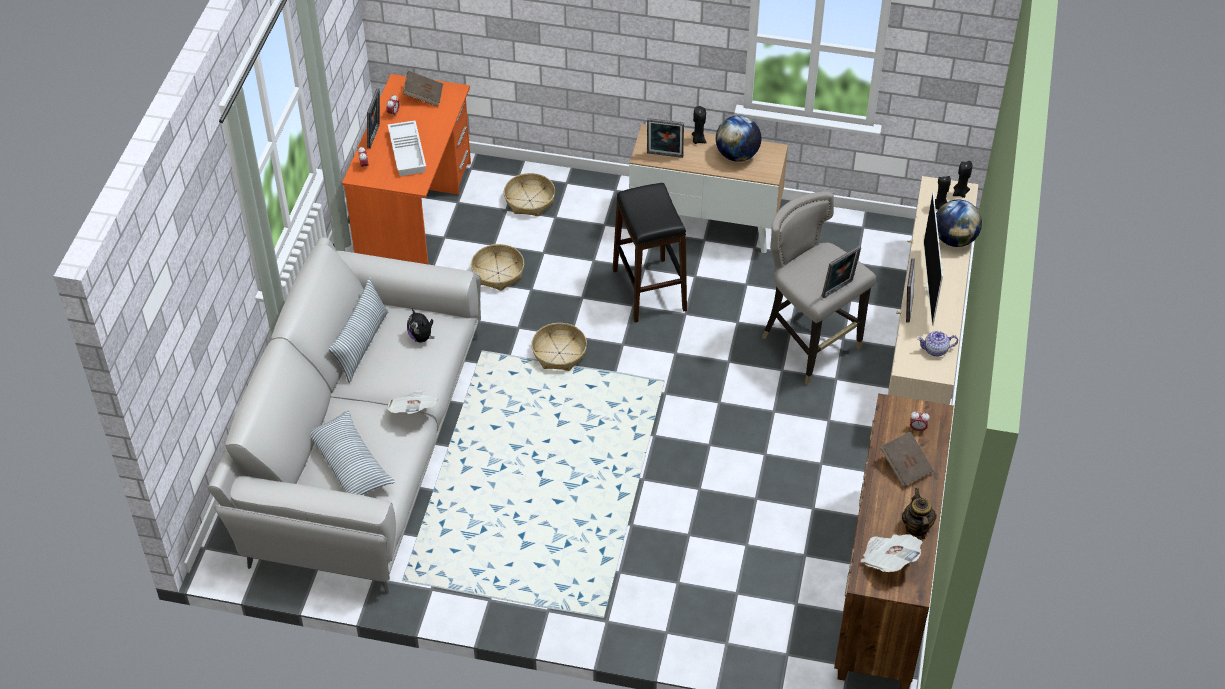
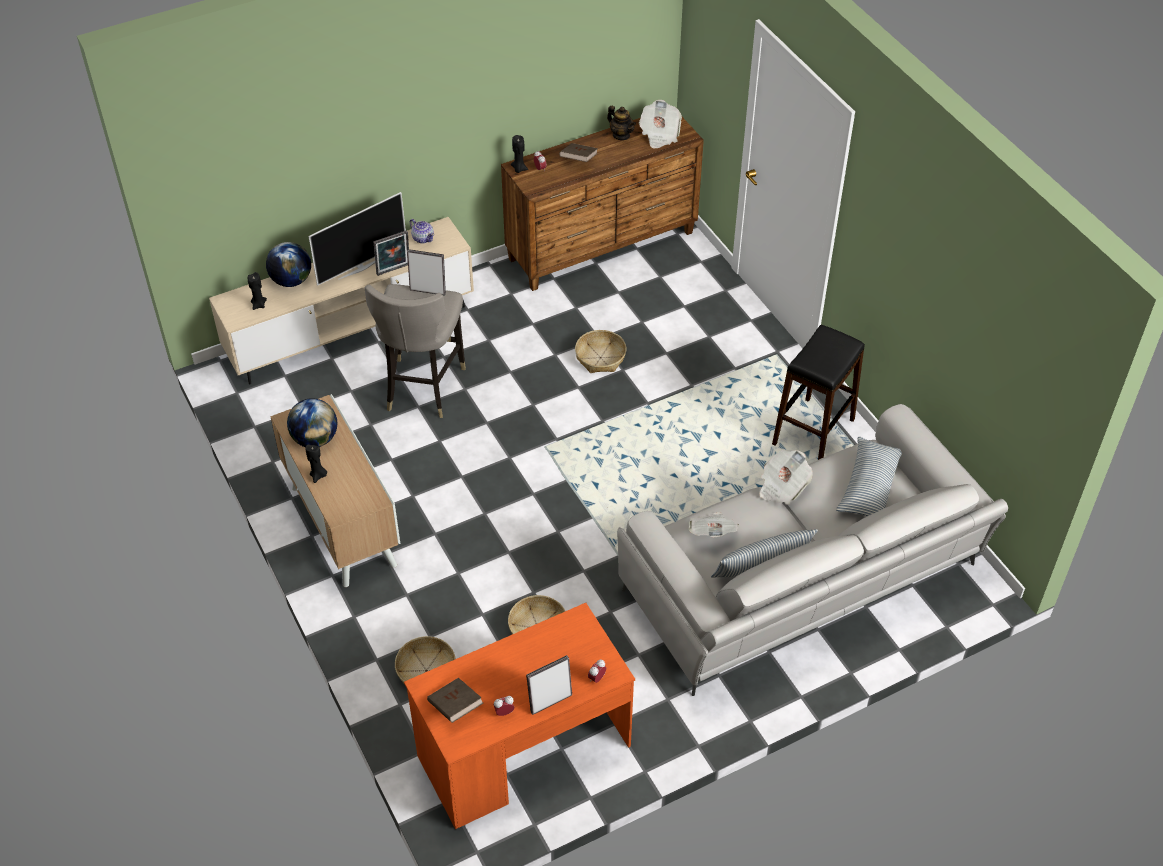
camera: 130 degrees left, 0 degrees up
(408, 152) = (545, 657): white tray -> none
(421, 337) = (712, 533): plush toy -> newspaper
(559, 353) = (583, 526): basket -> basket (600, 357)
(649, 290) = (457, 514): black stool -> black stool (813, 432)
(664, 156) = (361, 485): picture frame -> none
(916, 527) = (621, 135): teapot -> teapot turned 90 degrees counterclockwise
(960, 193) = (230, 302): black candle -> black candle (519, 169)

